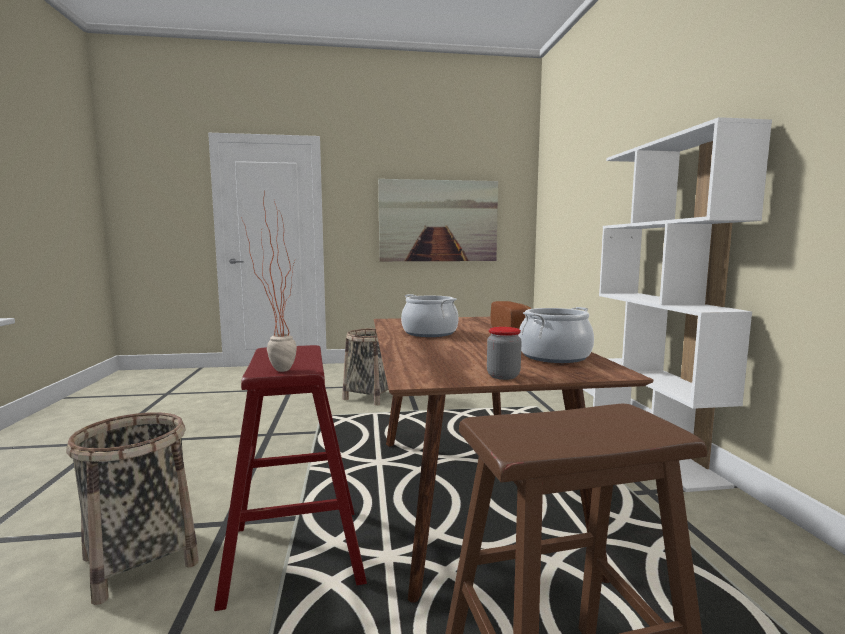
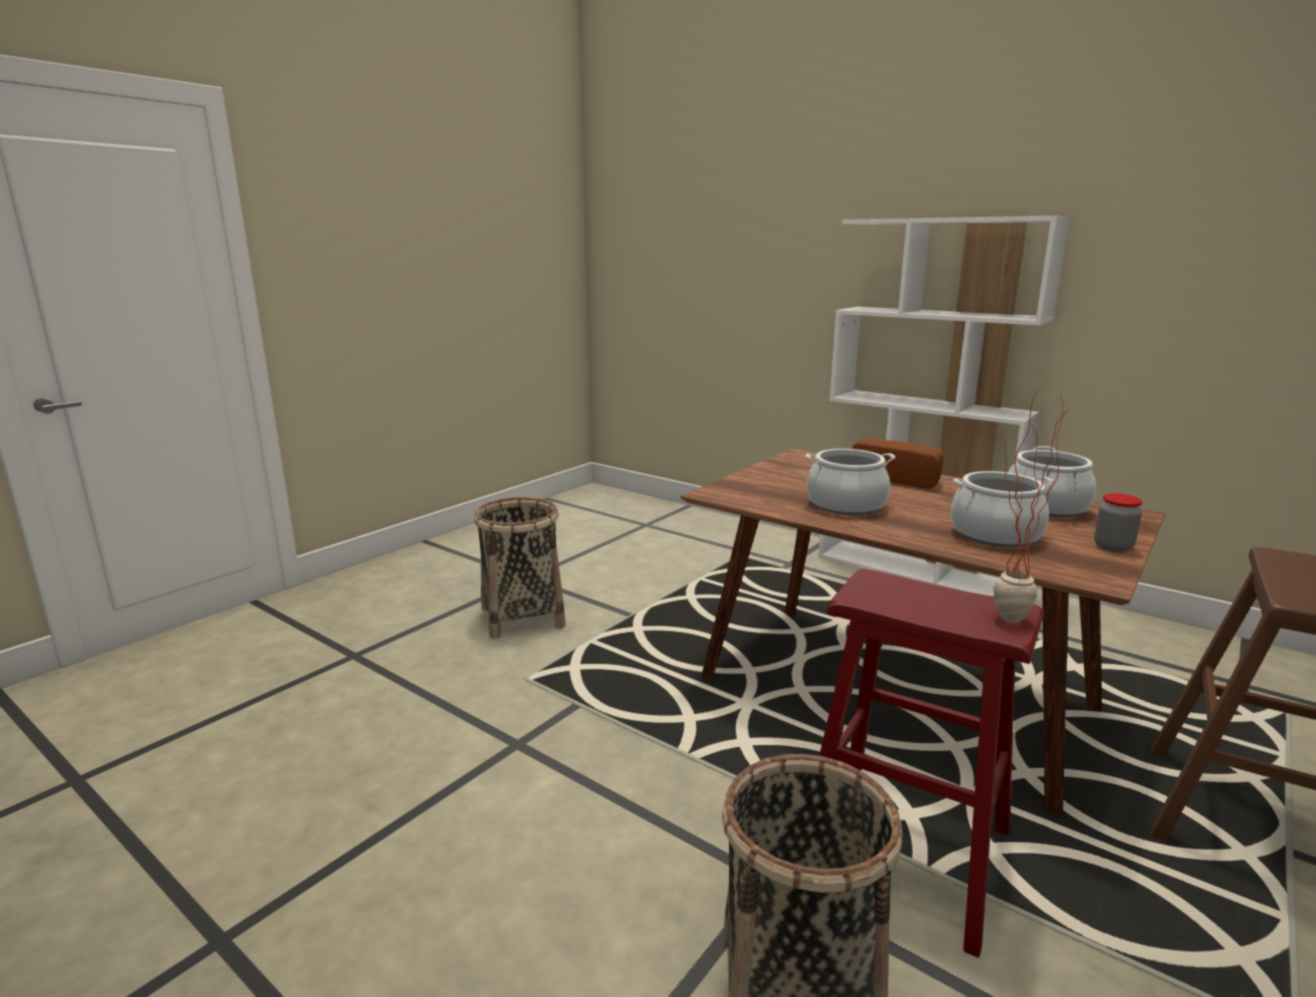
camera: 45 degrees left, 10 degrees up
(438, 221) = (461, 277): picture -> none
(452, 355) = (995, 535): none -> cooking pot

